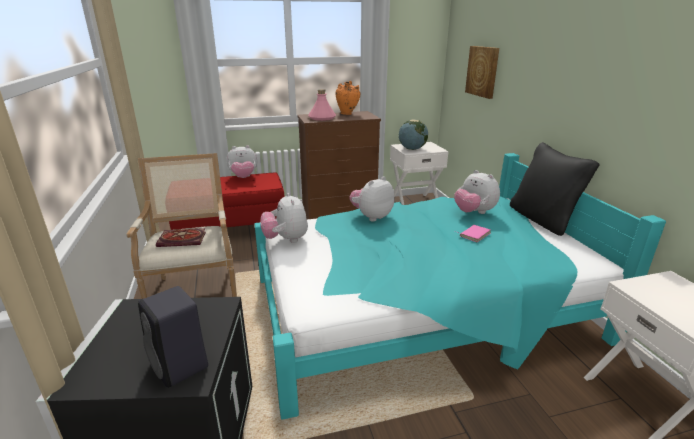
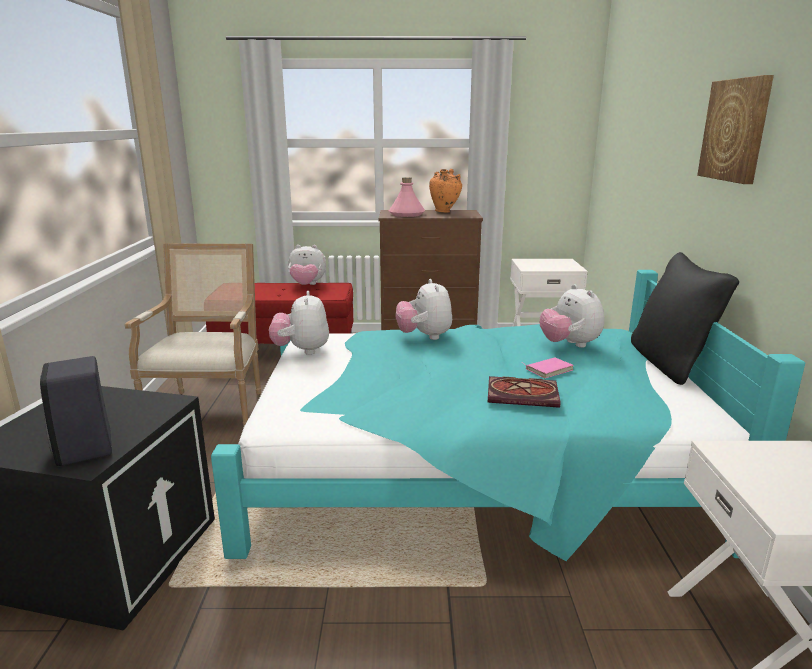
camera: 15 degrees right, 5 degrees down
(183, 239) = (196, 342): book -> book (524, 395)
(371, 216) = (424, 336): plush toy -> plush toy turned 75 degrees counterclockwise
(412, 149) = (537, 265): globe -> none
(482, 71) = (629, 158): picture -> picture (736, 130)

